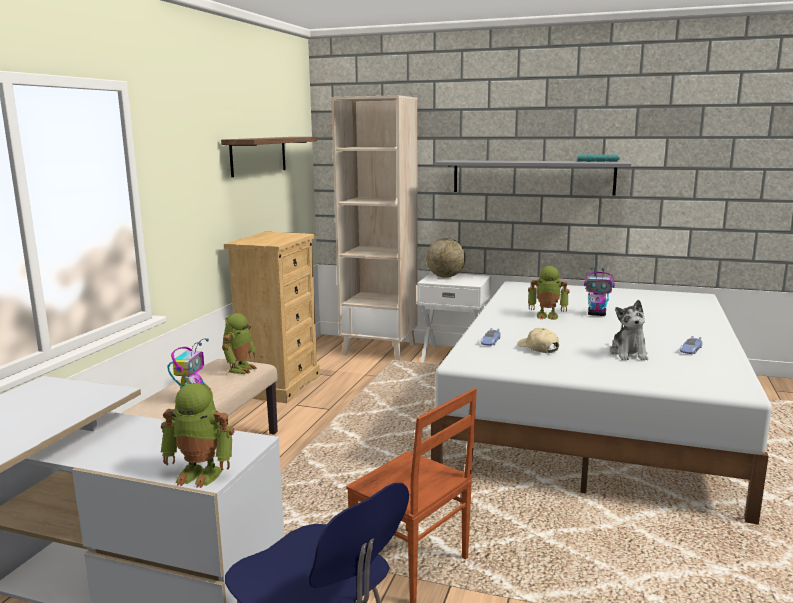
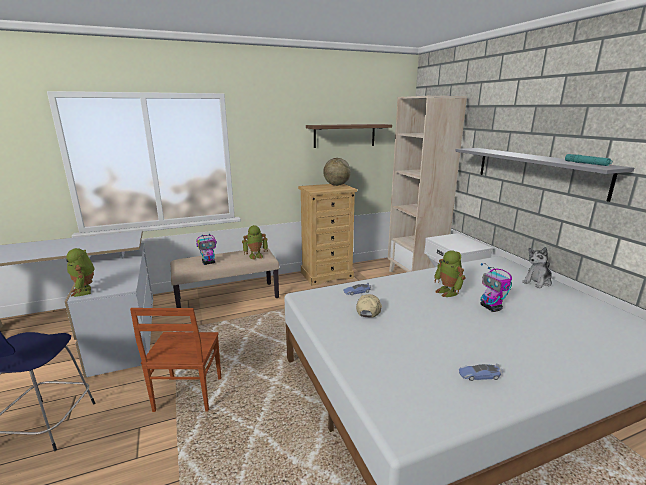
camera: 50 degrees right, 5 degrees up
(445, 277) = (455, 239): globe -> globe (336, 185)
(629, 353) = (415, 347): plush toy -> plush toy (537, 282)

